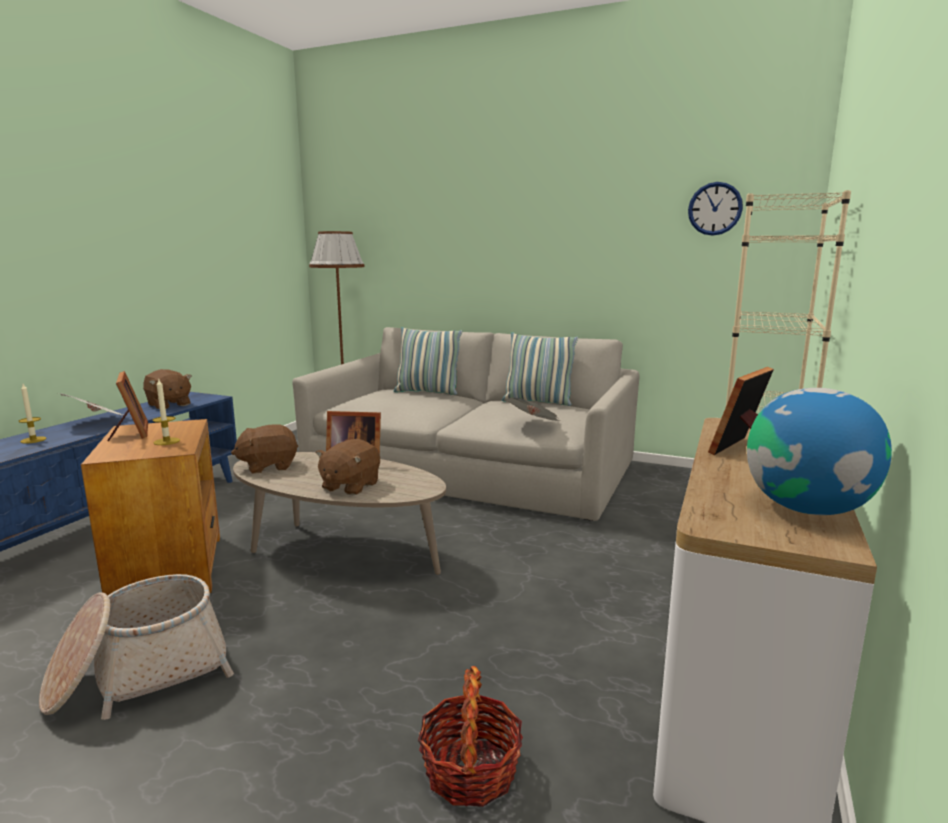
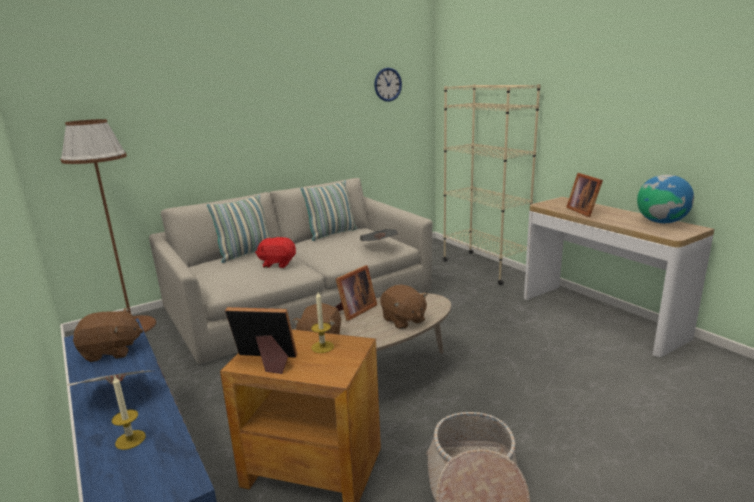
camera: 55 degrees left, 5 degrees up
(421, 406) = (277, 263): none -> red plush toy
(471, 771) = (625, 392): basket -> none

